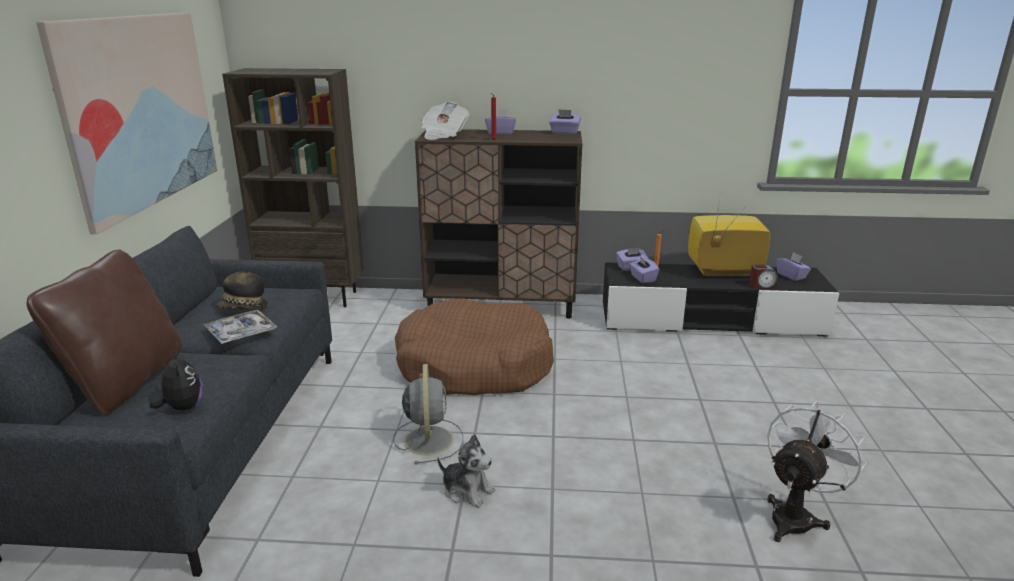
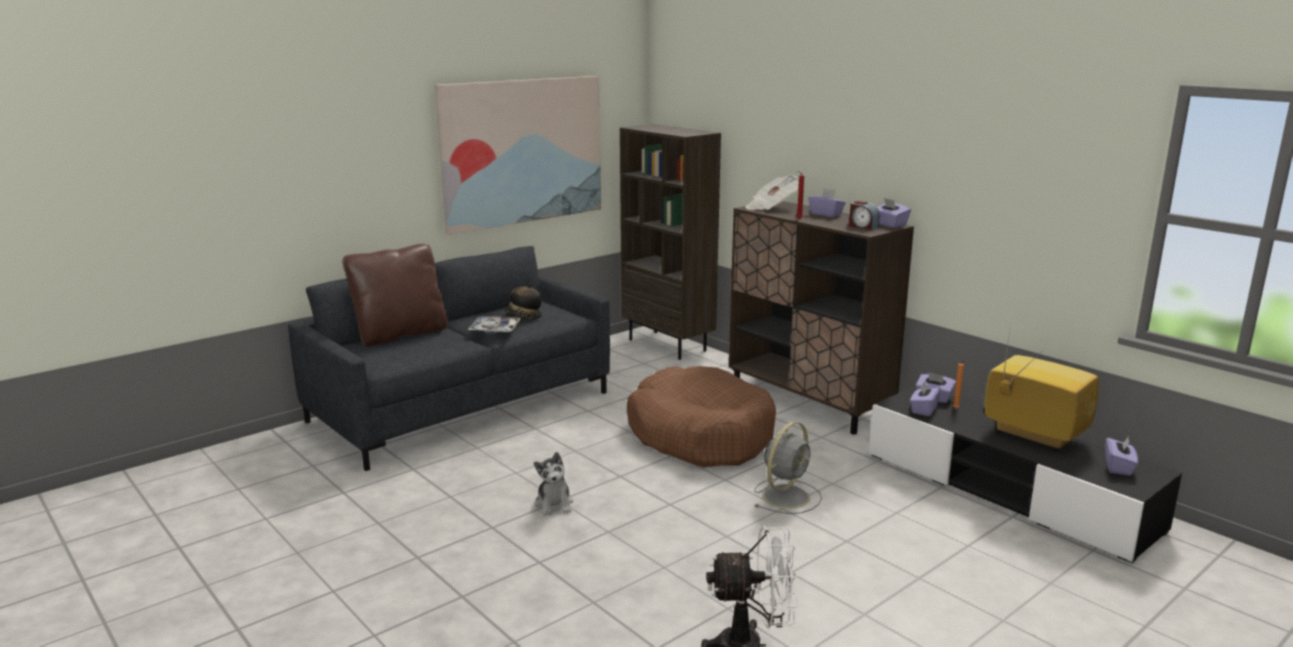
camera: 45 degrees right, 5 degrees down
(183, 407) = (401, 357): plush toy -> none
(428, 439) = (584, 465): grey fan -> grey fan (787, 496)
(762, 286) = (1051, 461): alarm clock -> alarm clock (862, 226)

